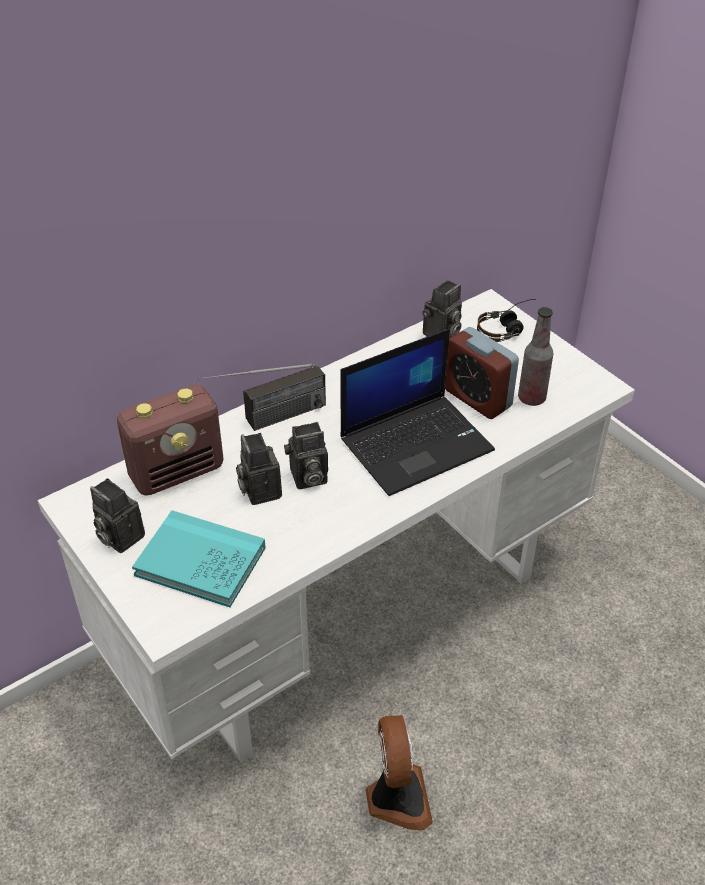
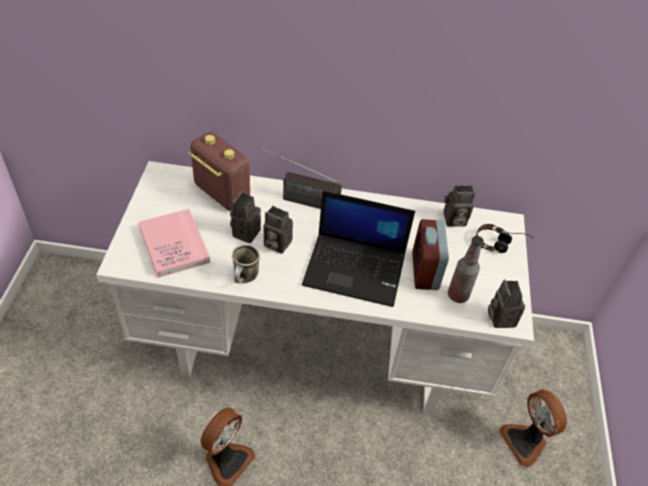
camera: 40 degrees right, 5 degrees up
(118, 537) = (157, 204): camera -> camera (499, 317)
(177, 472) = (221, 193): radio -> radio turned 150 degrees counterclockwise
(200, 562) = (174, 245): turquoise book -> pink book
(325, 534) = (245, 279): none -> mug
(628, 534) = (525, 441): none -> fan

